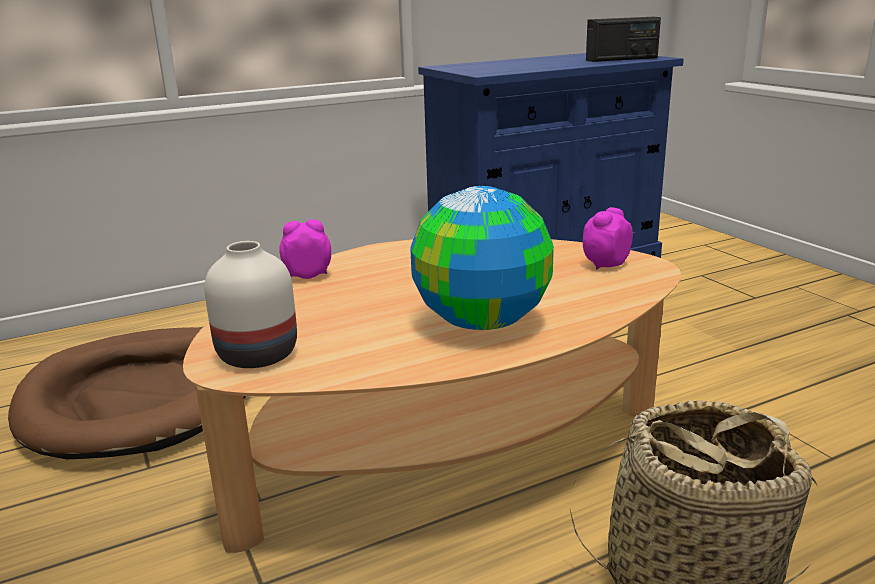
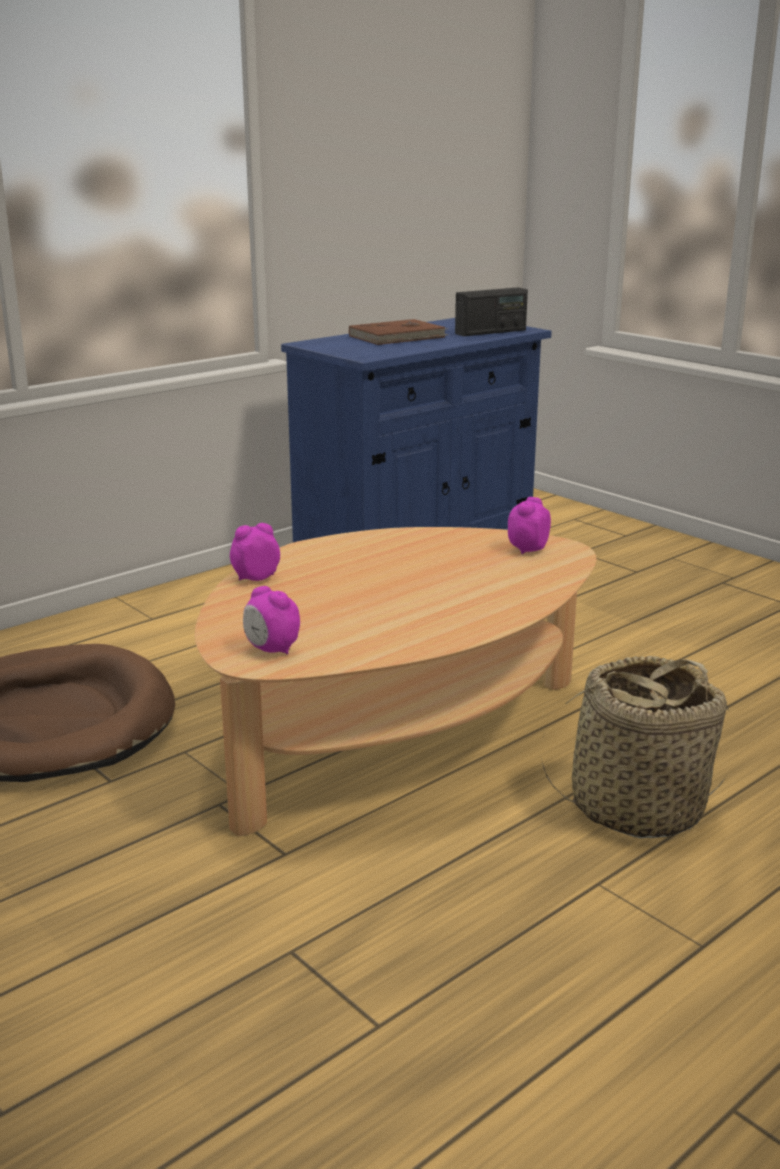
camera: 15 degrees left, 0 degrees up
(260, 355) = (271, 649): white vase -> alarm clock
(482, 322) = (447, 607): globe -> none
(529, 62) = (398, 337): none -> brown book

